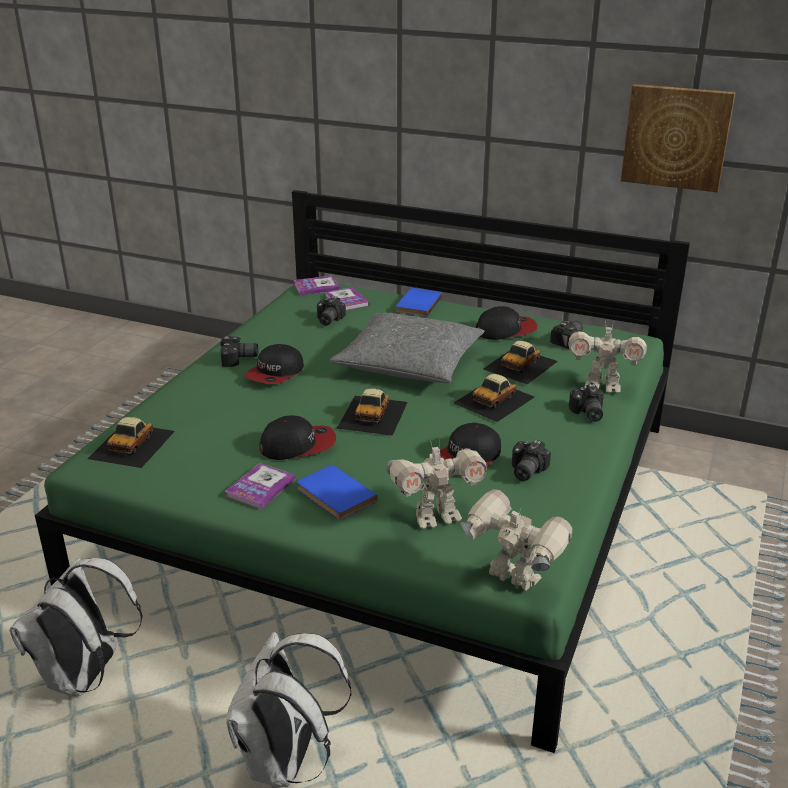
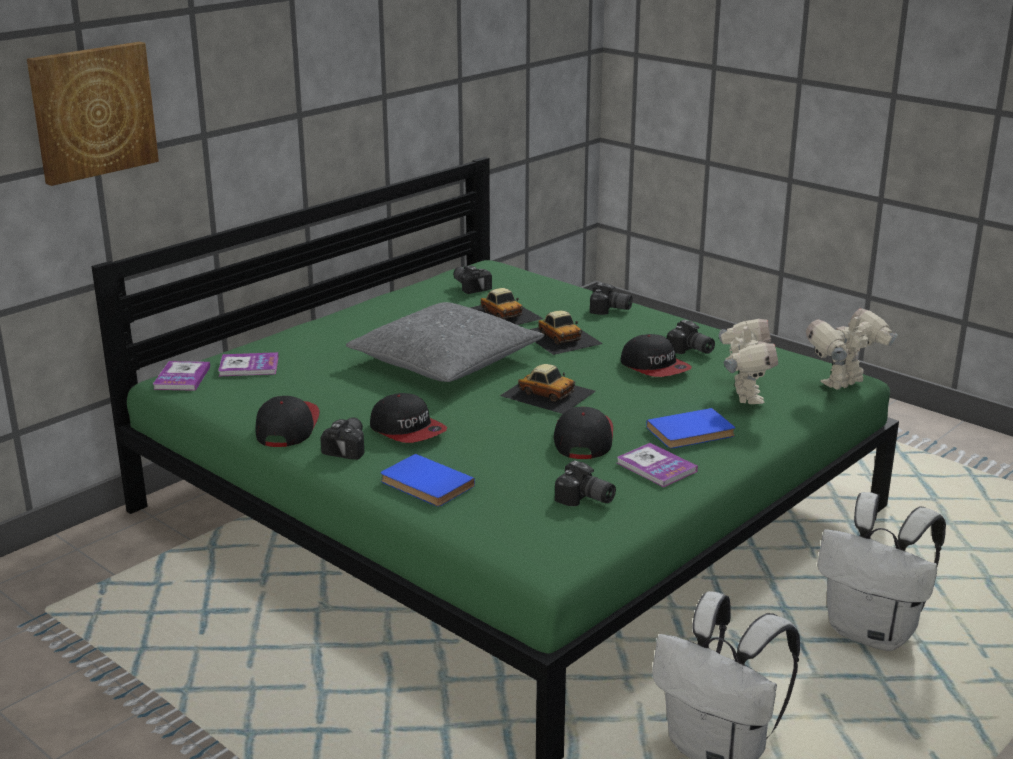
camera: 70 degrees left, 5 degrees down
(132, 444) = (520, 530): toy car -> none
(327, 320) = (292, 384): camera -> camera (585, 499)
(417, 304) = (305, 333): blue book -> blue book (424, 485)
(506, 330) = (417, 307): cap -> cap (287, 427)
(602, 387) = (567, 295): toy robot -> none
(676, 137) = (455, 60): picture -> picture (92, 111)

